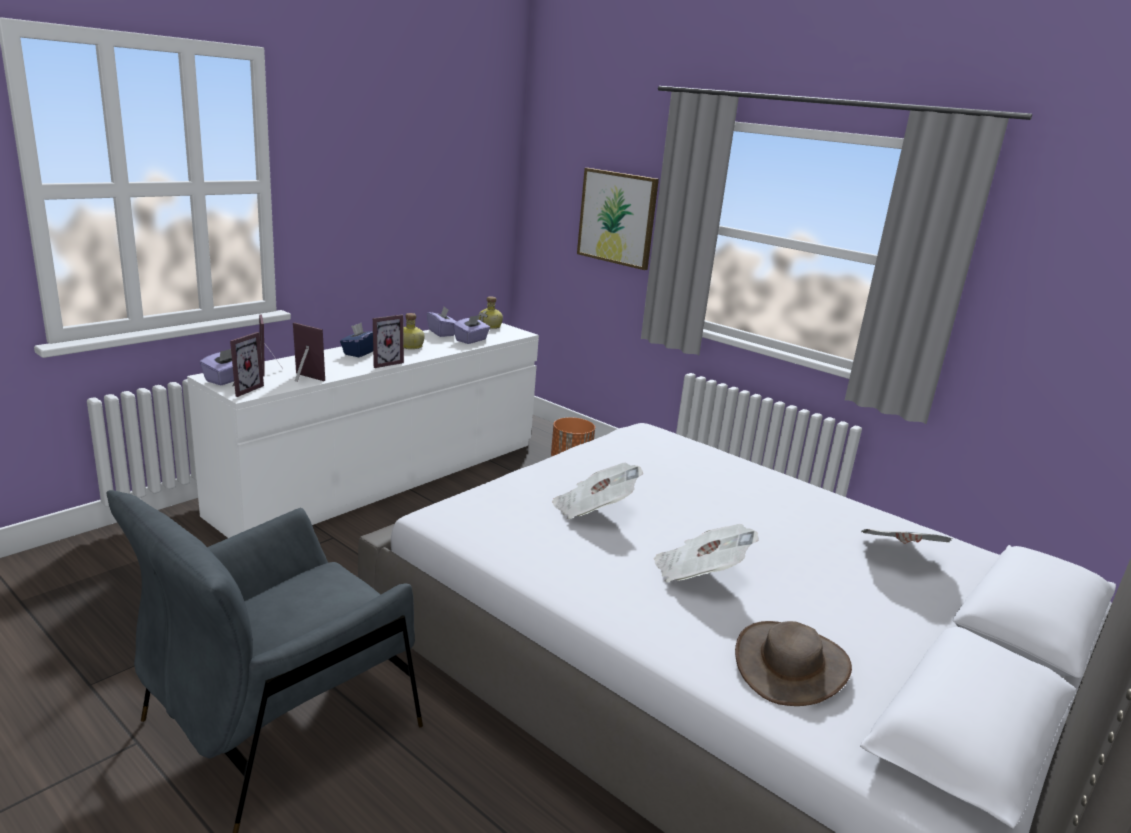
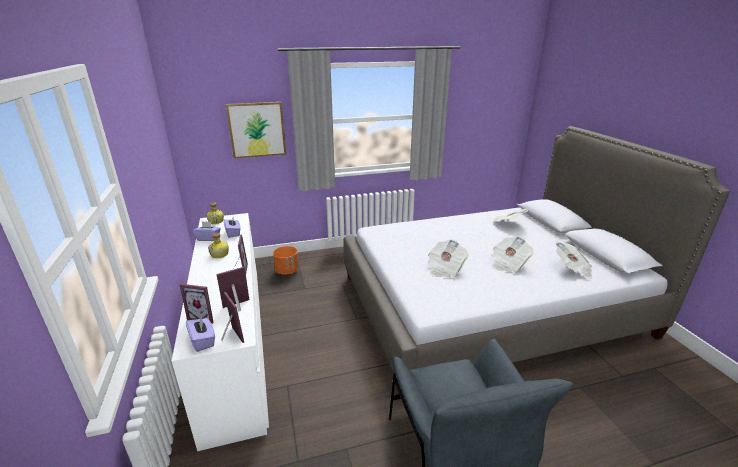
camera: 55 degrees left, 5 degrees up
(359, 352) = (210, 274): blue tissue box -> none
(791, 665) = (572, 269): brown hat -> newspaper

